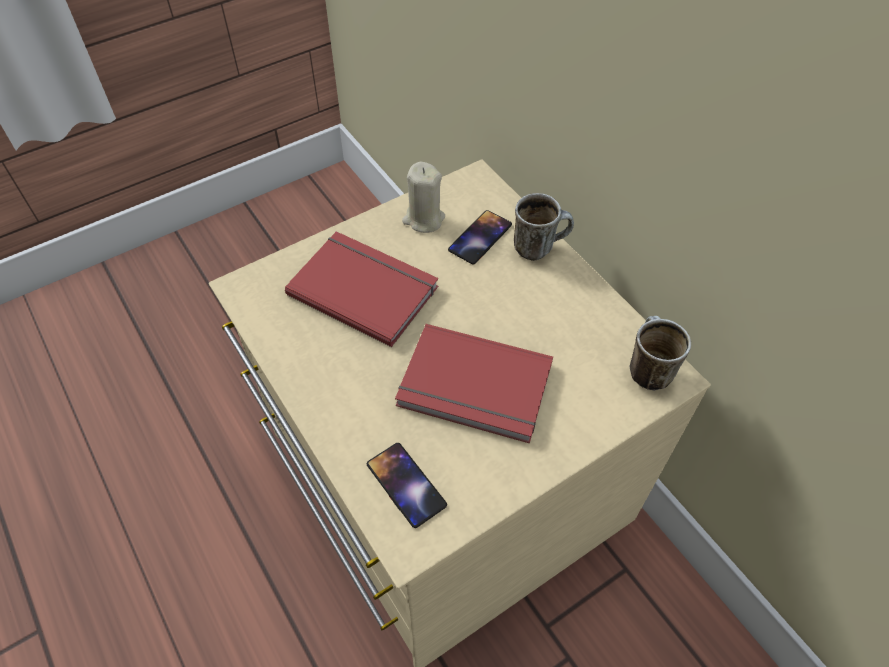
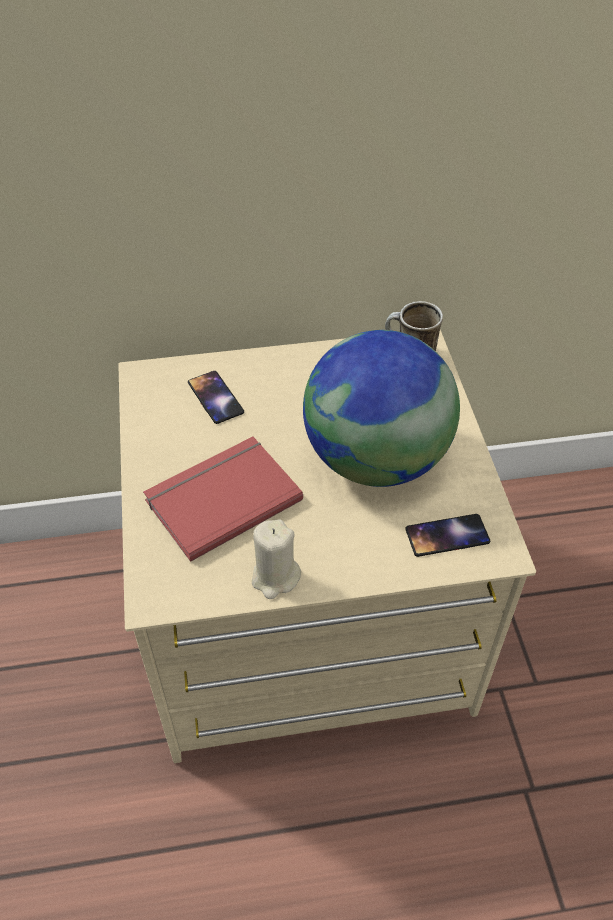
camera: 65 degrees left, 5 degrees down
(423, 219) = (165, 427): beige candle -> beige candle (275, 577)
(474, 389) = (376, 459): red book -> globe
(539, 247) = (252, 365): mug -> none

